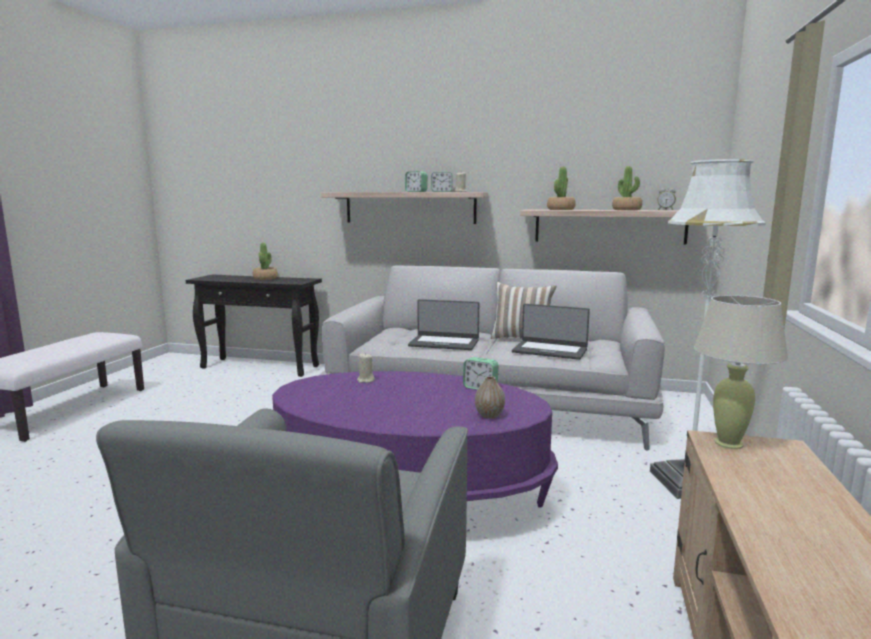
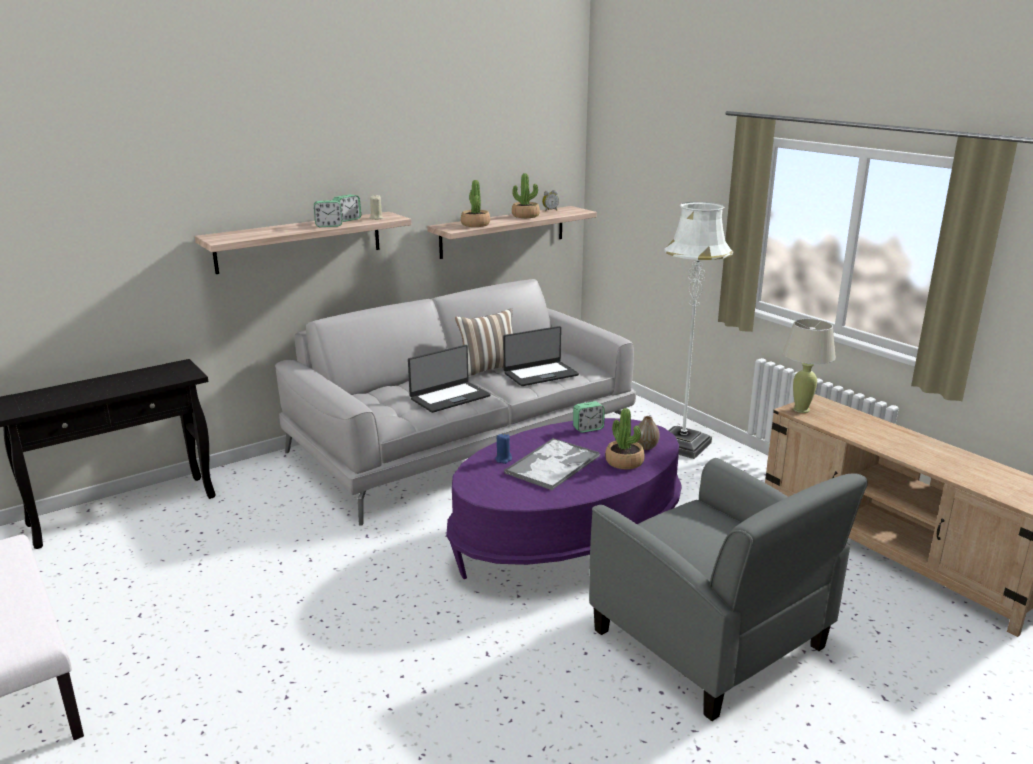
camera: 50 degrees left, 10 degrees up
(265, 278) = (112, 381): potted plant -> potted plant (624, 462)
(365, 380) = (503, 459): beige candle -> blue candle
(385, 395) = (553, 464): none -> tray

